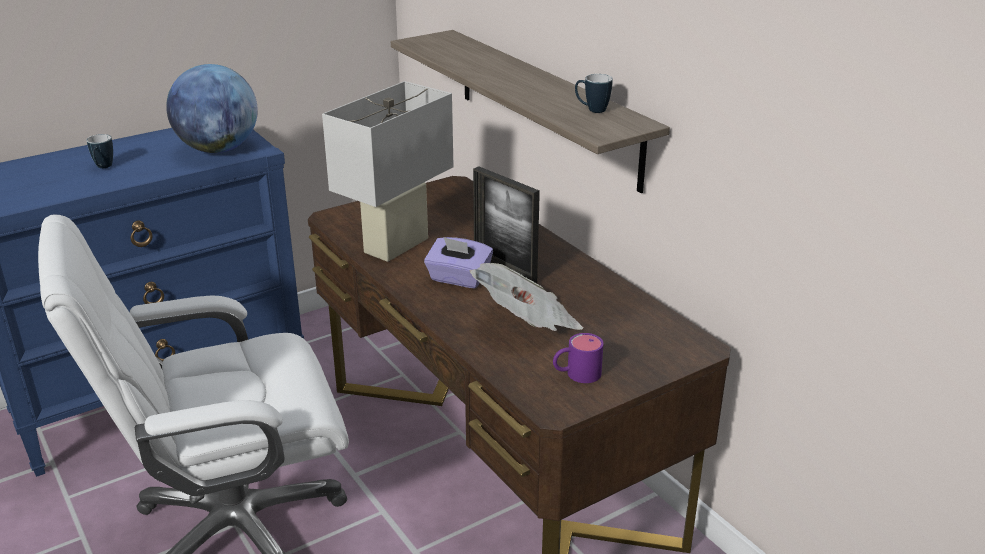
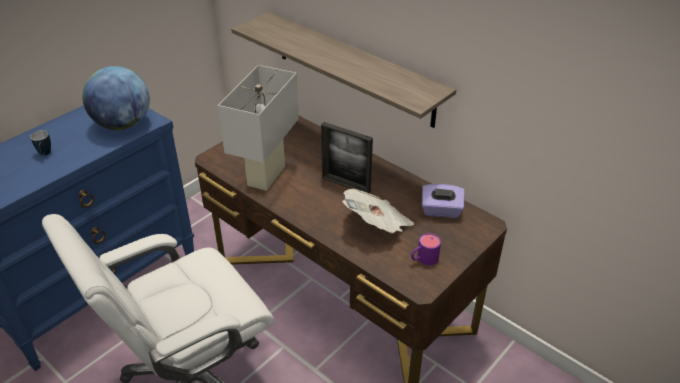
camera: 15 degrees left, 10 degrees up
(458, 279) = (319, 197): purple tissue box -> purple tissue box (441, 211)
(592, 110) = (401, 80): mug -> none

